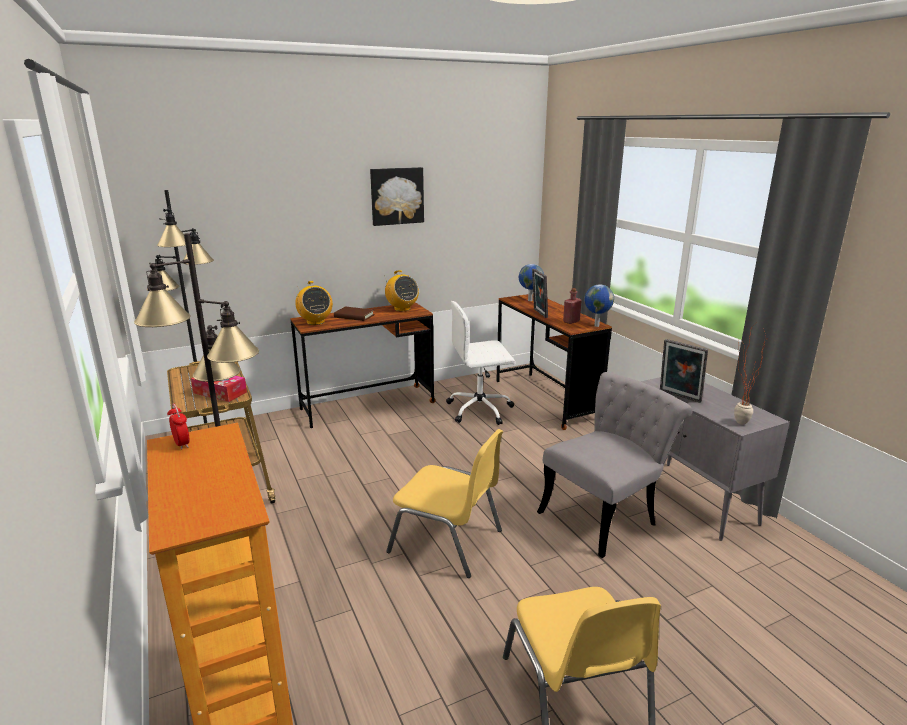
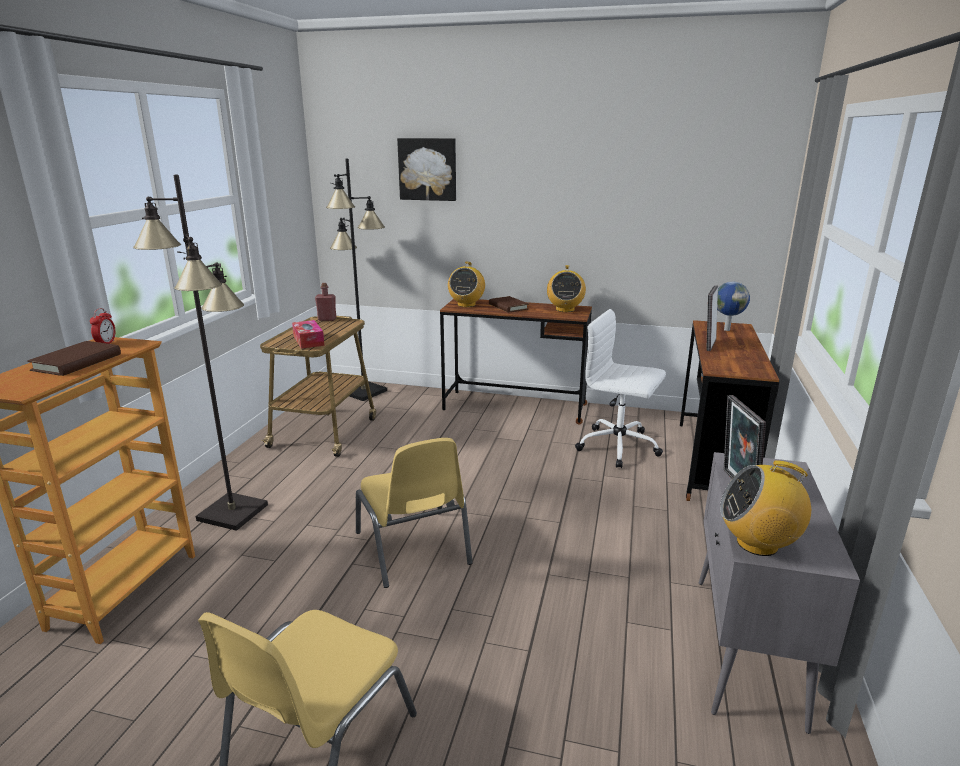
camera: 40 degrees right, 0 degrees up
(210, 470) = (77, 362): none -> brown book
(396, 196) = (583, 181): picture -> picture (428, 169)
(571, 321) = (732, 362): red bottle -> red bottle (327, 319)
(596, 325) = (757, 373): globe -> none
(605, 515) = (602, 606): grey chair -> none
(735, 422) = (758, 544): potted plant -> radio

